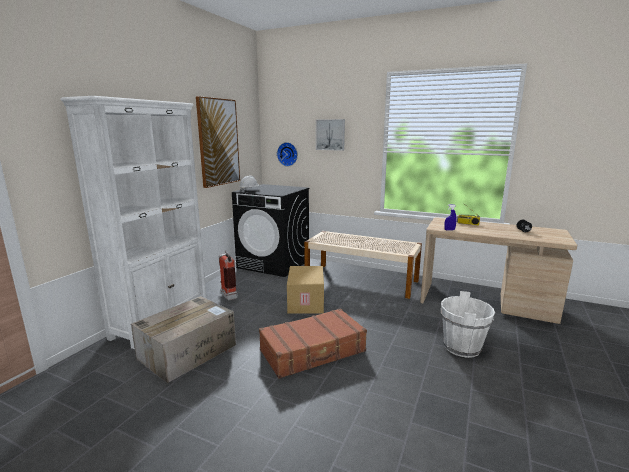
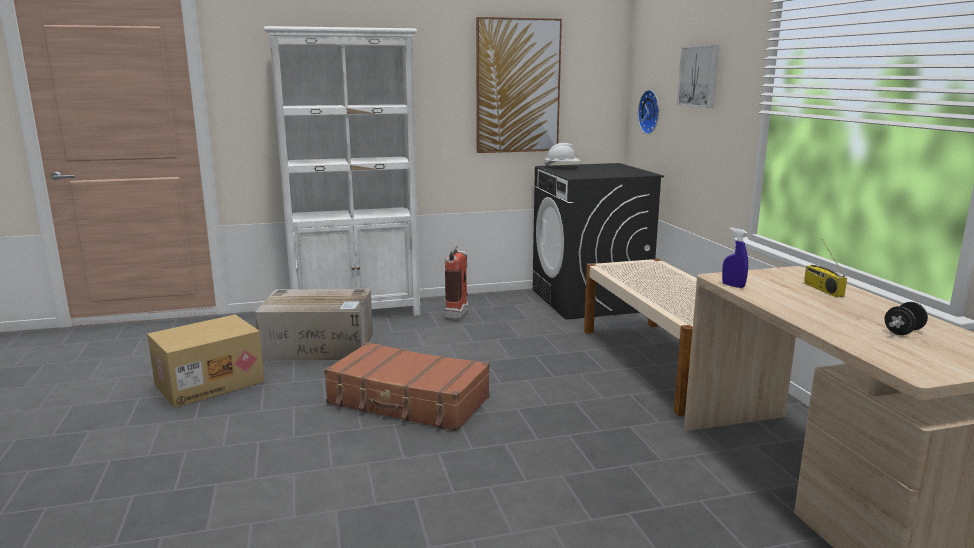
camera: 50 degrees right, 0 degrees up
(305, 302) = (520, 354): cardboard box -> cardboard box (210, 383)
(462, 347) = (589, 503): white bucket -> none

